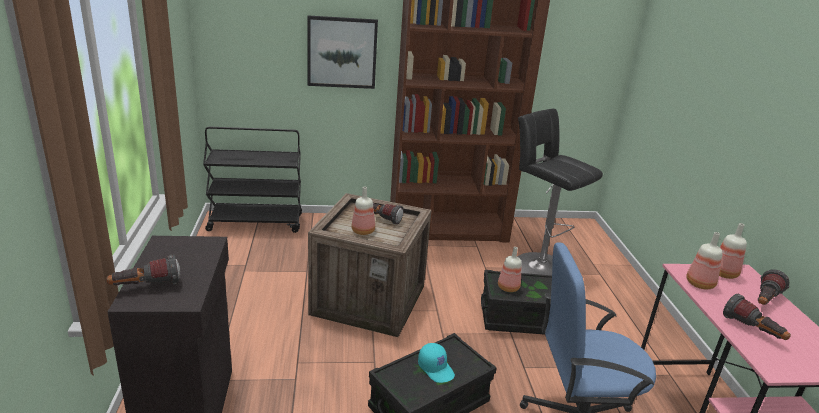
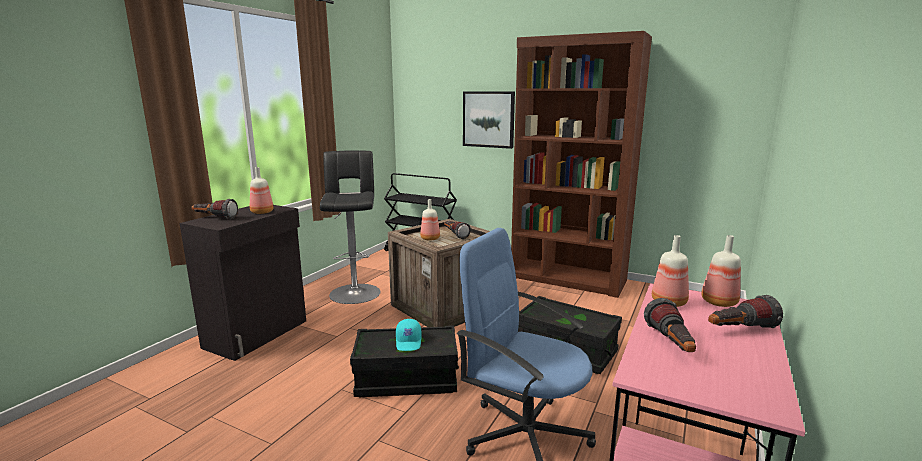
camera: 35 degrees right, 10 degrees down
(508, 288) = (545, 311): bottle -> bottle (261, 212)
(537, 264) = (628, 317): black stool -> black stool (355, 292)

